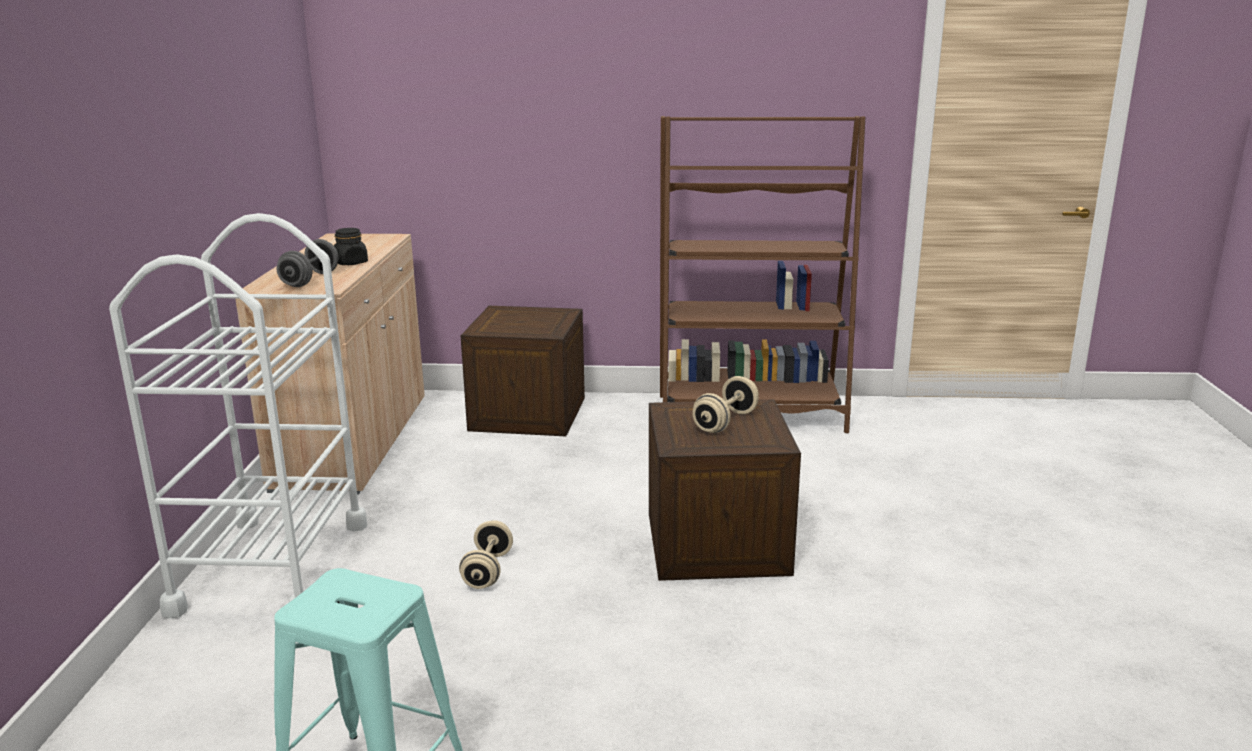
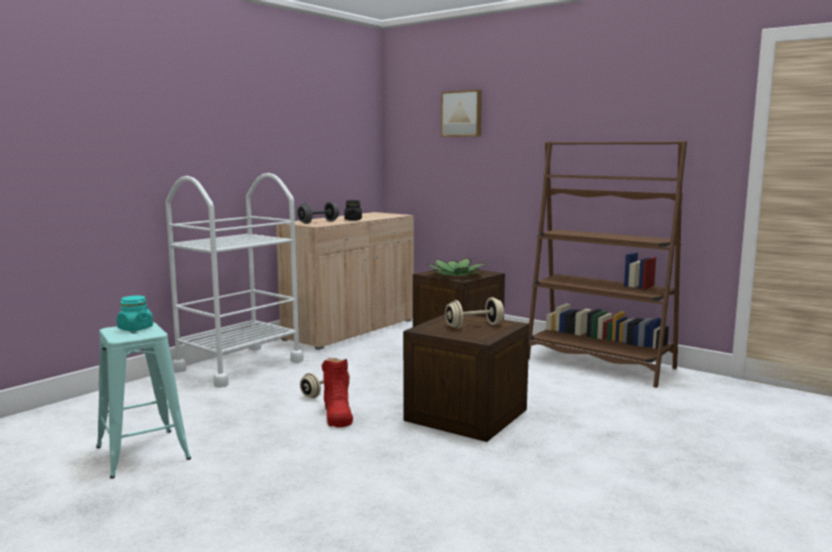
camera: 35 degrees right, 10 degrees down
(343, 594) = (135, 328): none -> turquoise jar
(481, 63) = (462, 114): none -> picture
(527, 325) = (457, 275): none -> potted plant
(562, 603) = (337, 414): none -> red boot

